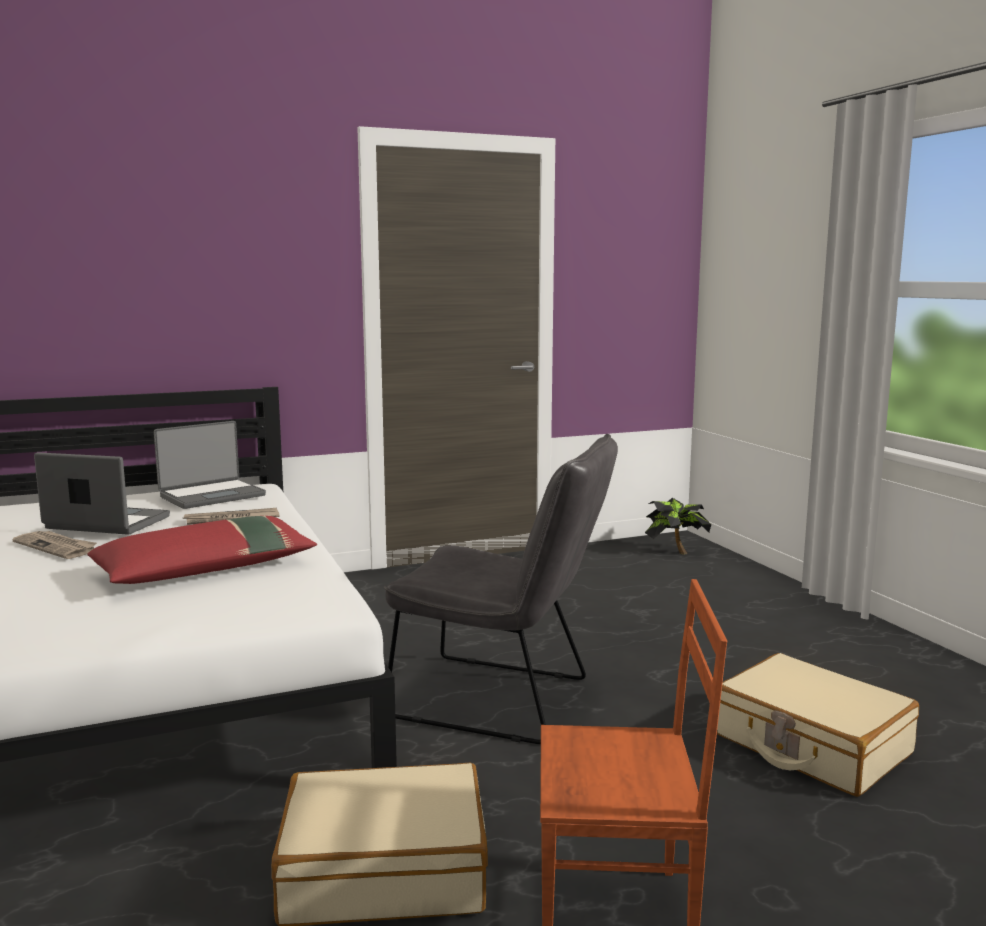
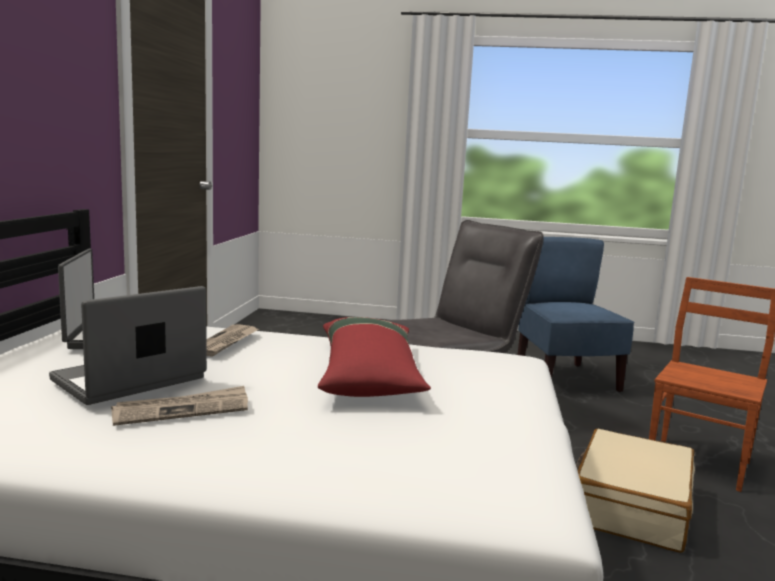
camera: 60 degrees left, 0 degrees up
(675, 552) = (288, 321): potted plant -> none
(811, 745) = (564, 379): beige suitcase -> blue chair

